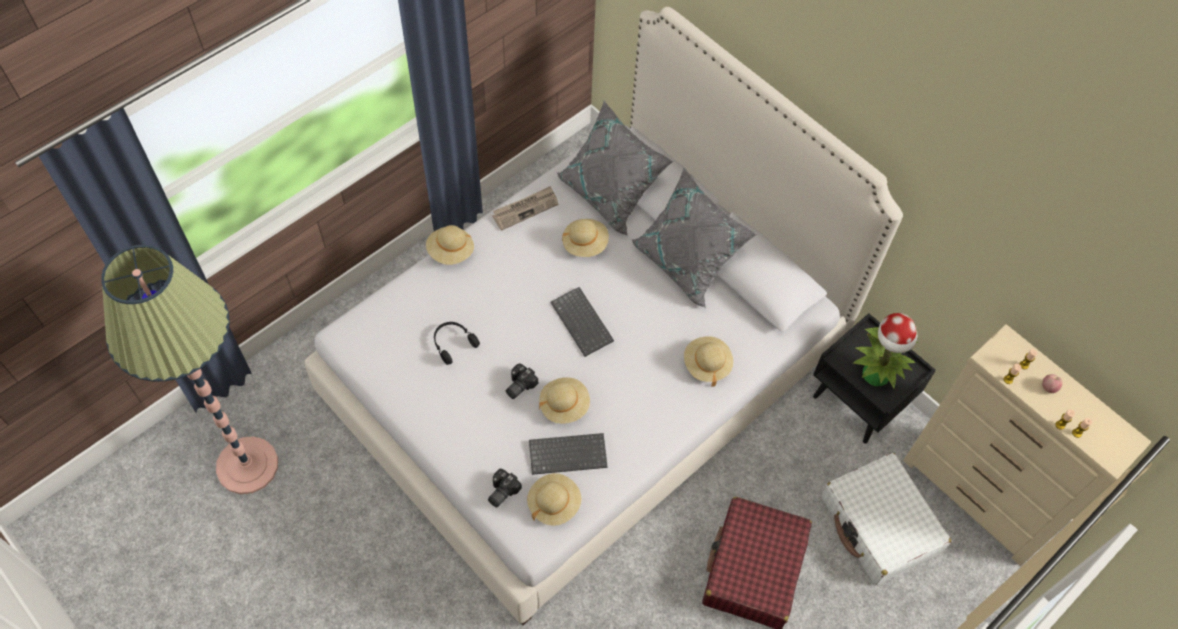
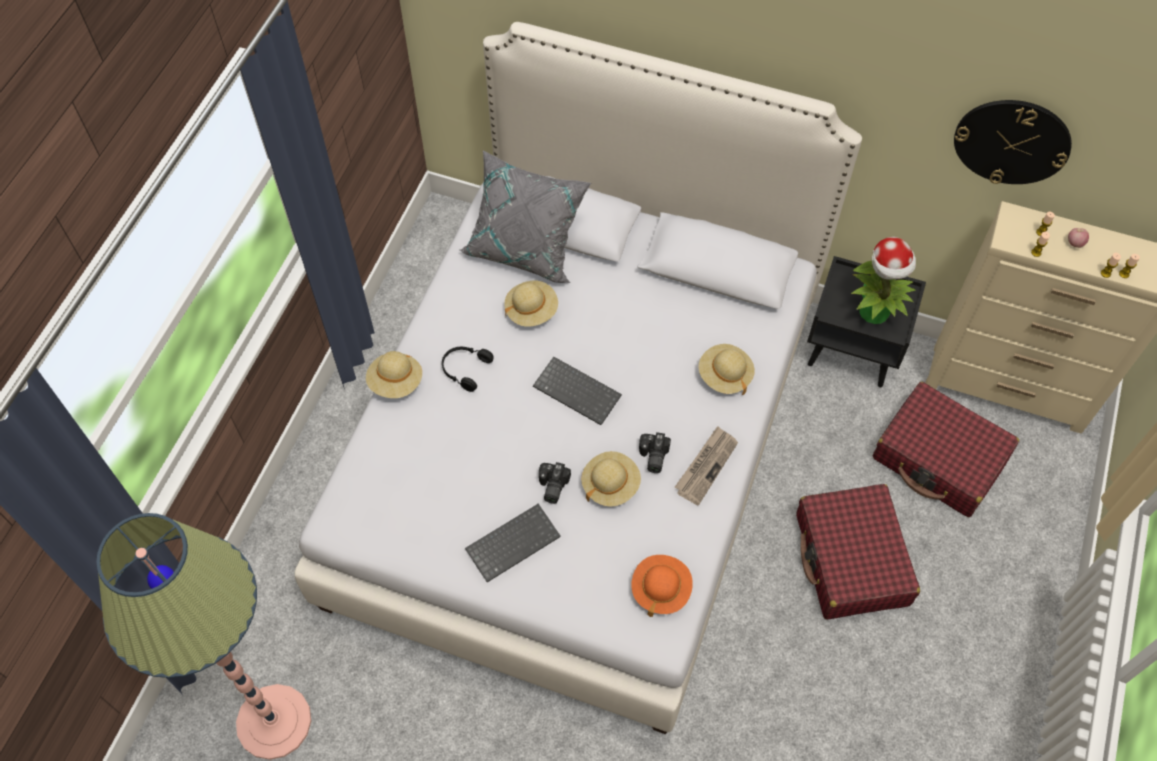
camera: 25 degrees left, 0 degrees up
(453, 343) = (458, 476): black headphones -> black headphones (465, 369)
(501, 491) = (600, 604): camera -> camera (652, 457)
(525, 209) = (448, 302): newspaper -> newspaper (706, 466)
(554, 504) = (660, 589): beige hat -> orange hat
(568, 453) = (644, 530): keyboard -> keyboard (513, 541)
(686, 262) = (643, 283): grey pillow -> none
(879, 525) = (939, 458): white suitcase -> red suitcase
(1025, 274) = (1012, 141): none -> wall clock

